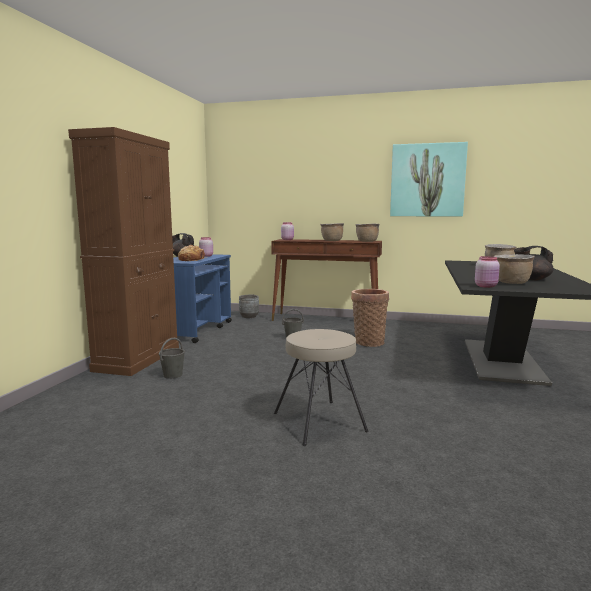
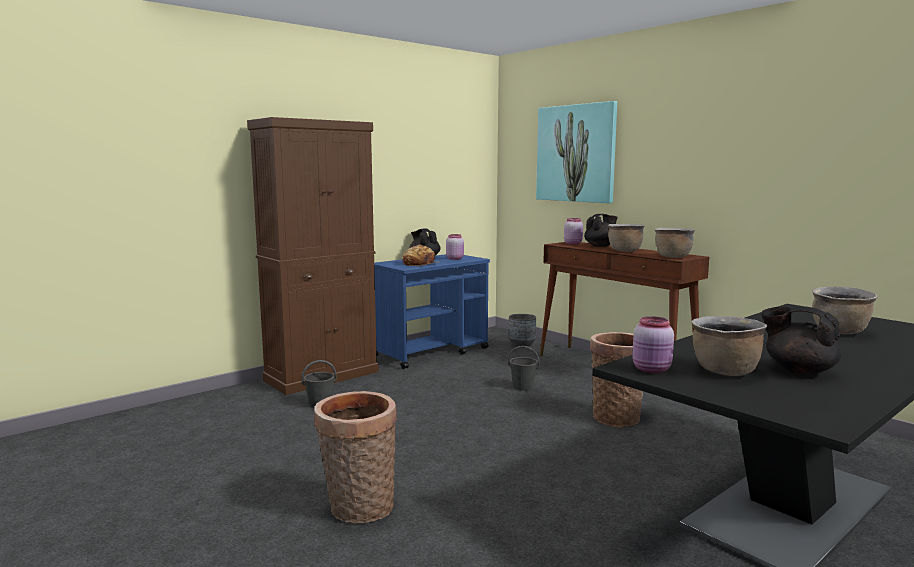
camera: 35 degrees right, 0 degrees up
(308, 240) = (601, 246): none -> black teapot
(320, 421) = (358, 509): beige stool -> basket
(427, 180) = (791, 158): picture -> picture (576, 153)

